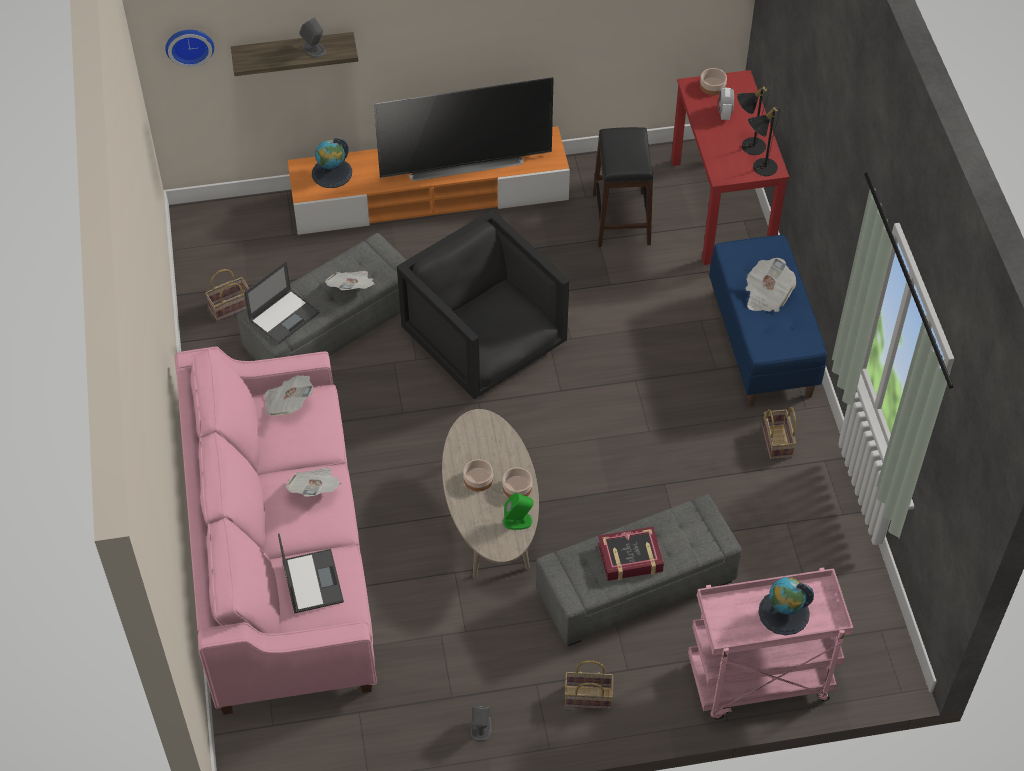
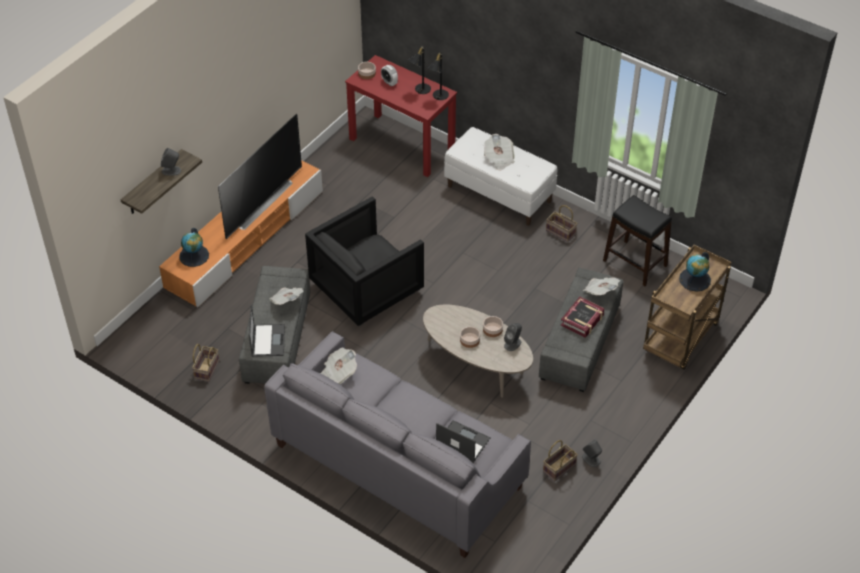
camera: 45 degrees left, 5 degrees down
(189, 45) = (98, 212): wall clock -> none
(281, 558) = (398, 465): pink sofa -> grey sofa
(315, 490) = (407, 401): newspaper -> newspaper (600, 291)
(485, 342) = (367, 288): black armchair -> black armchair turned 45 degrees counterclockwise
(518, 521) = (512, 344): green speaker -> grey speaker
(586, 698) = (620, 407): basket -> basket (559, 469)
(620, 219) = (360, 183): black stool -> black stool (635, 263)
(758, 682) = (681, 340): pink cart -> brown cart
(762, 343) = (500, 193): blue bench -> white bench

